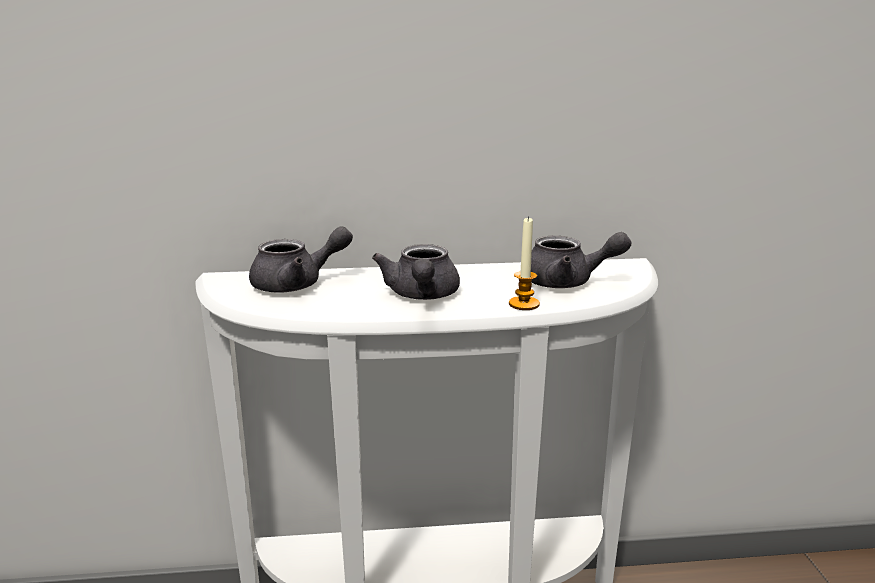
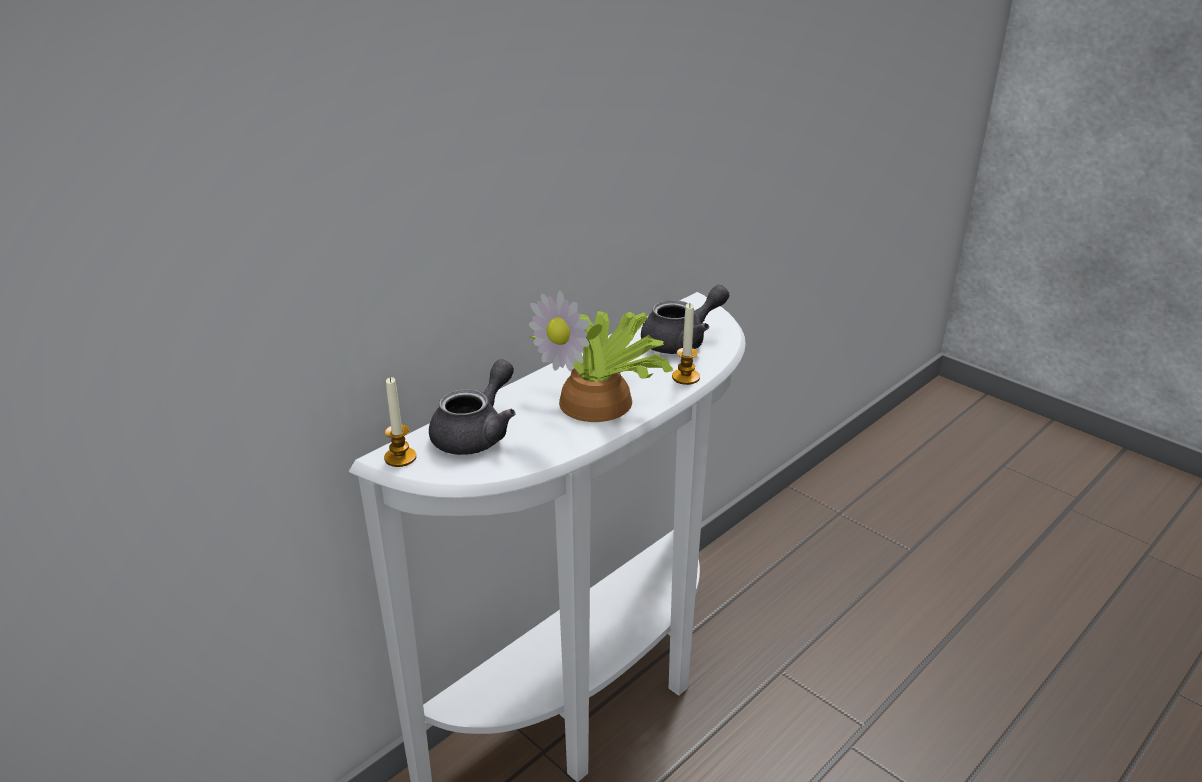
camera: 40 degrees left, 10 degrees up
(226, 280) = (400, 457): none -> candle
(422, 296) = (600, 401): grey teapot -> potted plant

